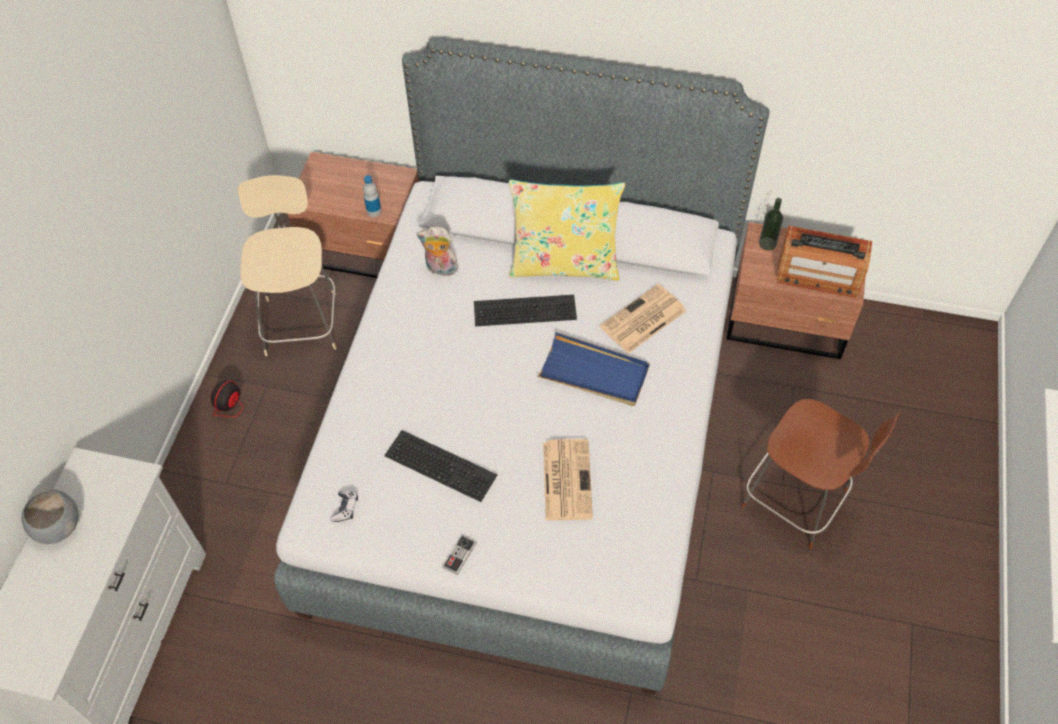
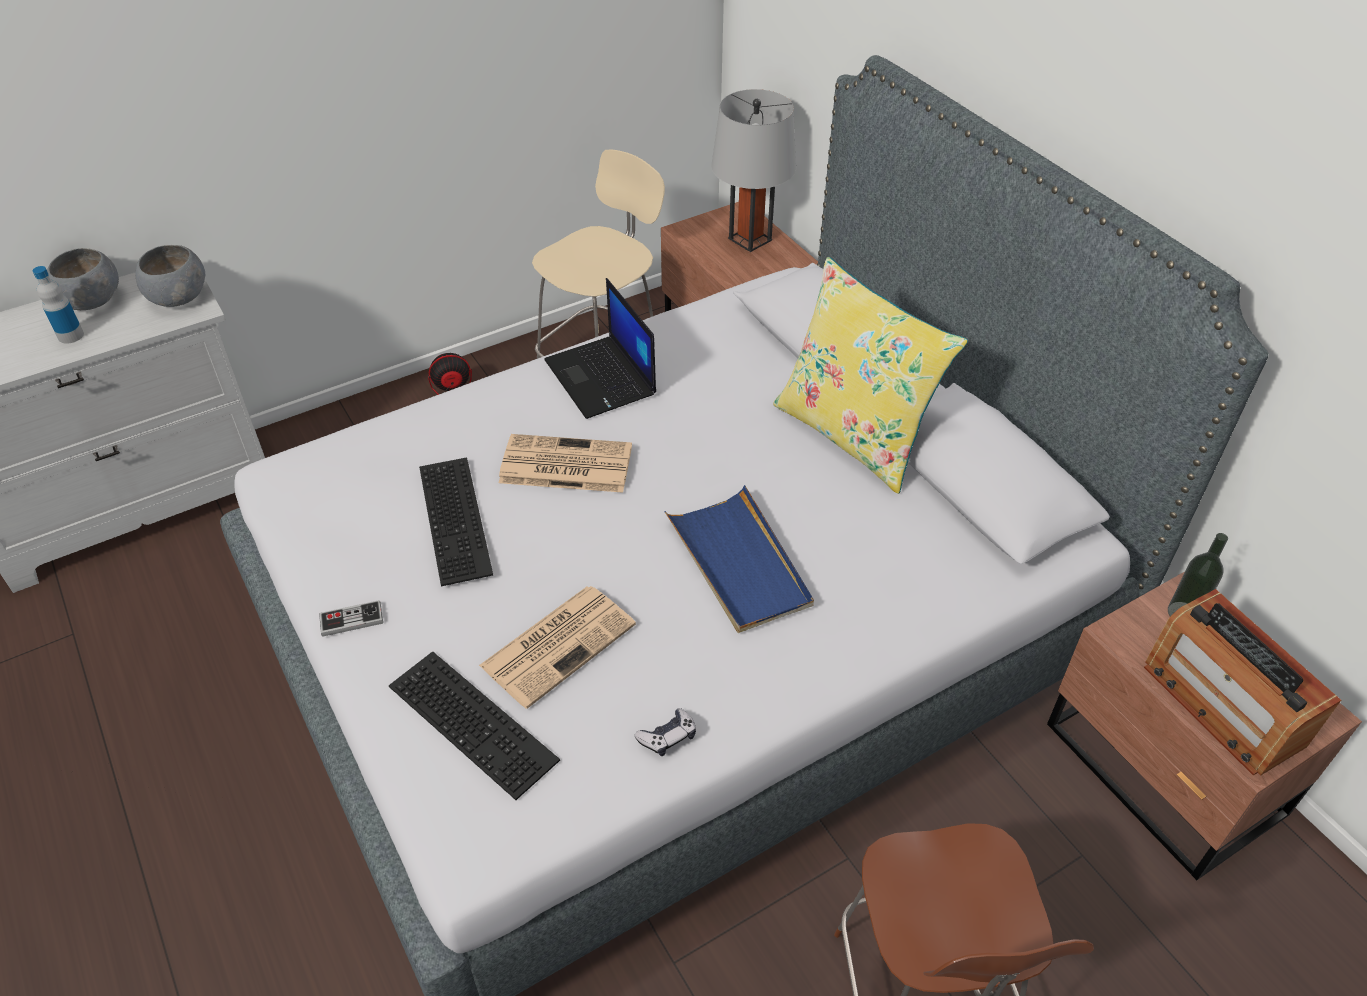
camera: 45 degrees right, 10 degrees down
(113, 479) = (177, 298): none -> grey bowl
(345, 508) = (322, 485): game controller -> game controller (667, 737)
(348, 178) = (750, 239): none -> grey table lamp
(374, 211) = (736, 280): bottle -> bottle (71, 336)
(406, 329) = (602, 378): none -> laptop
(440, 269) = (711, 350): plush toy -> none
(526, 309) = (749, 446): keyboard -> keyboard (476, 721)
(642, 320) = (872, 554): newspaper -> newspaper (564, 465)

